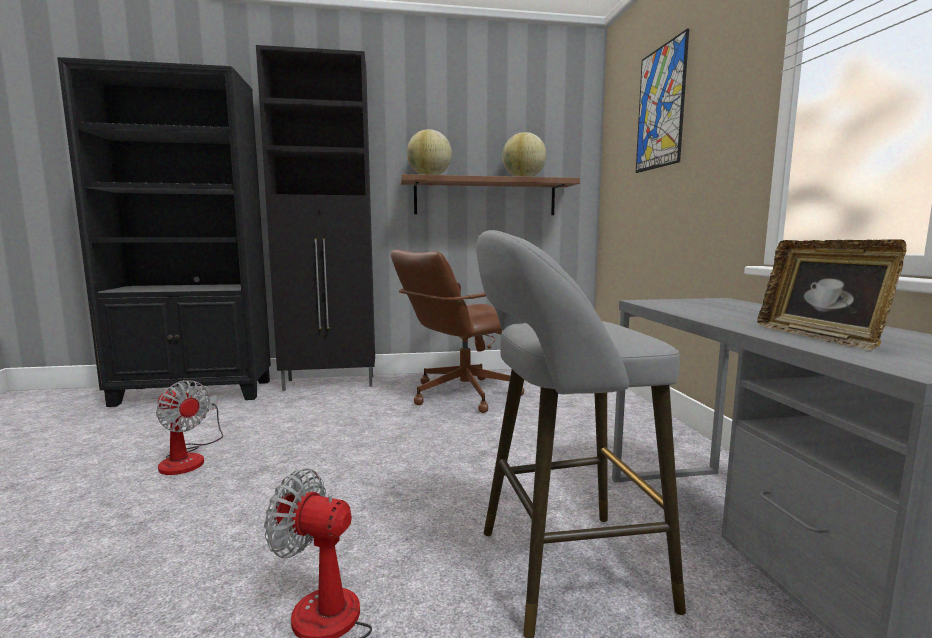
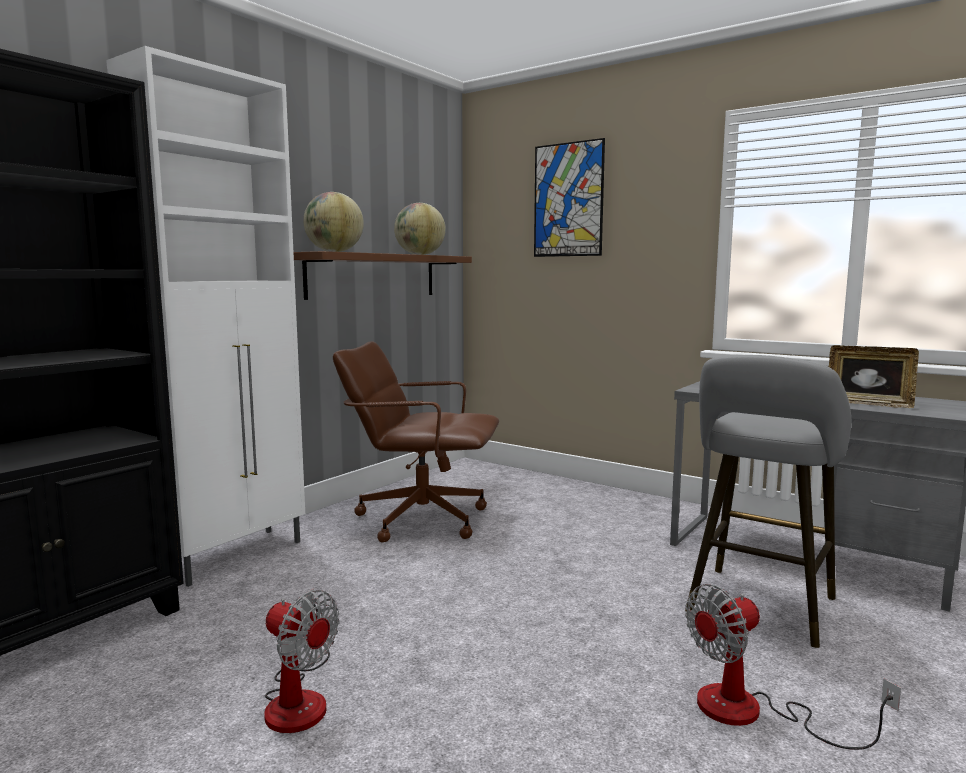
camera: 45 degrees left, 0 degrees up
(189, 458) = (300, 698): fan -> fan turned 45 degrees clockwise
(331, 383) = (235, 555): black cabinet -> white cabinet
(463, 394) = (420, 519): brown office chair -> brown office chair turned 90 degrees clockwise

